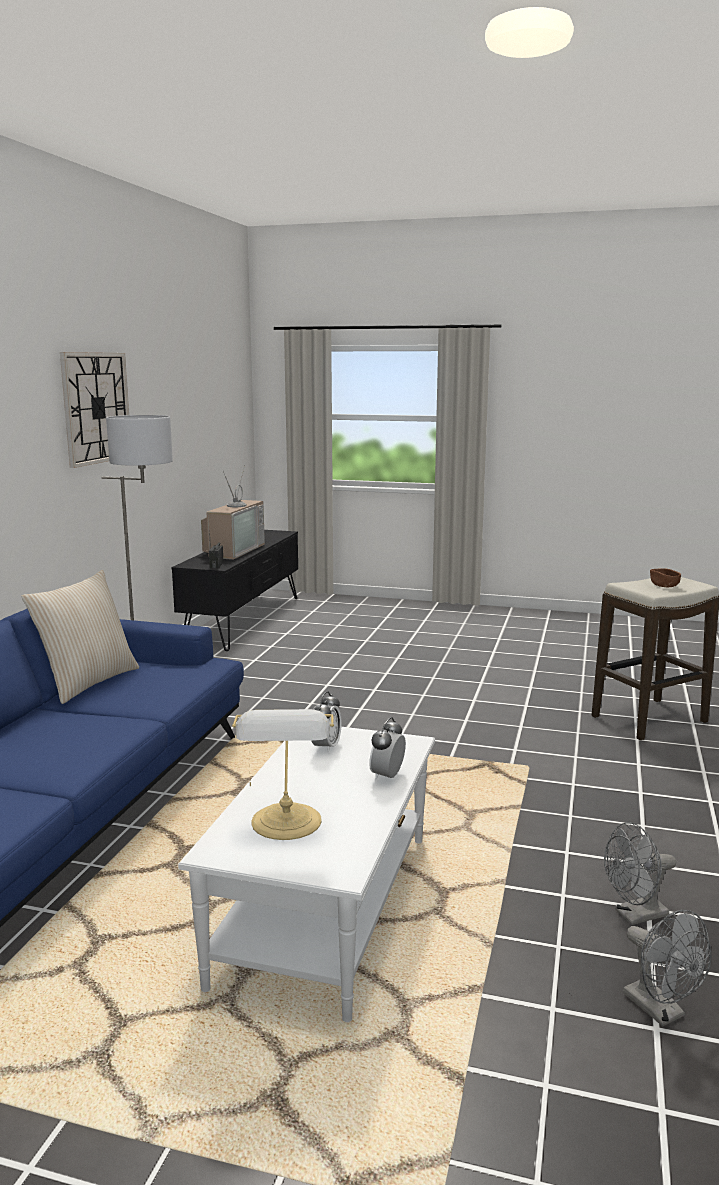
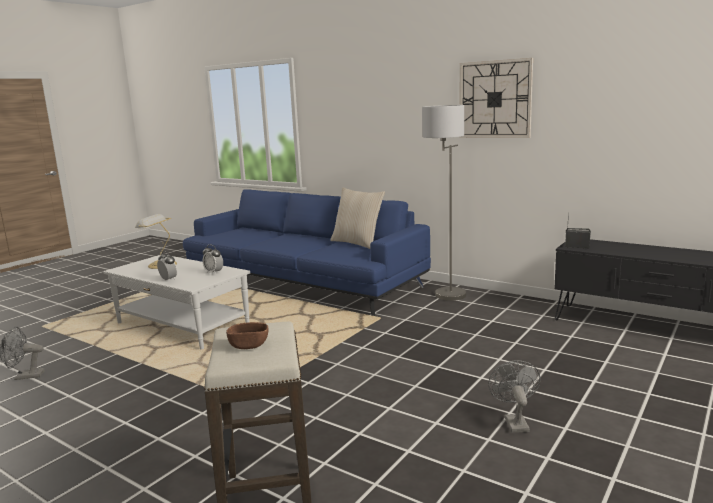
camera: 110 degrees right, 0 degrees up
(233, 550) = (648, 251): television -> none
(635, 916) = (71, 390): grey fan -> grey fan (514, 421)

